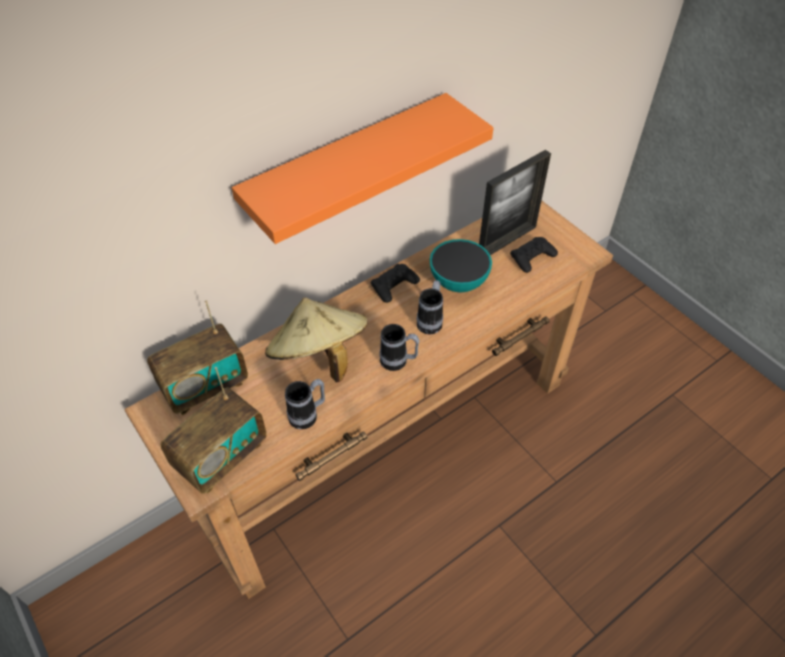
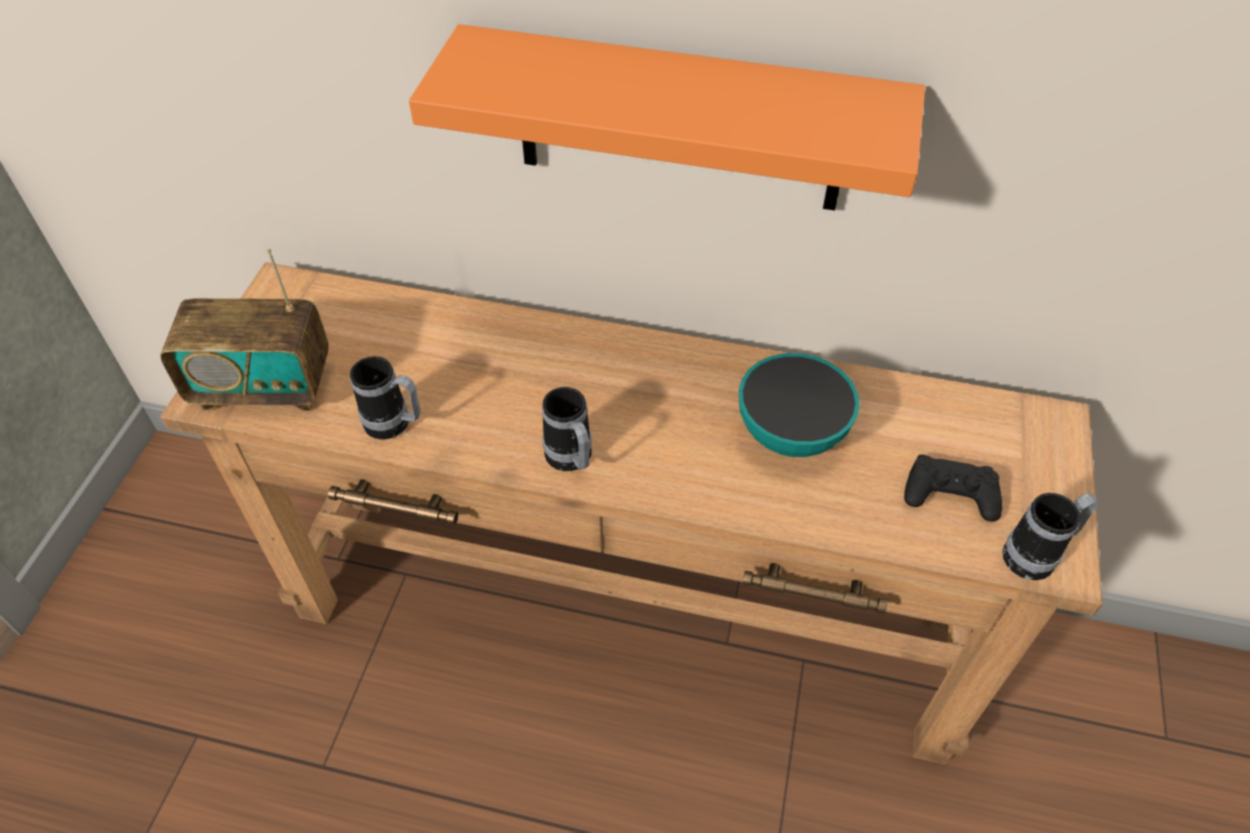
camera: 50 degrees right, 0 degrees up
(205, 386) = (353, 303): radio -> none
(319, 357) = (498, 374): beige hat -> none
(394, 286) = (700, 369): black game controller -> none
(431, 321) = (682, 449): mug -> mug (1037, 556)
(507, 241) = (943, 440): picture frame -> none

